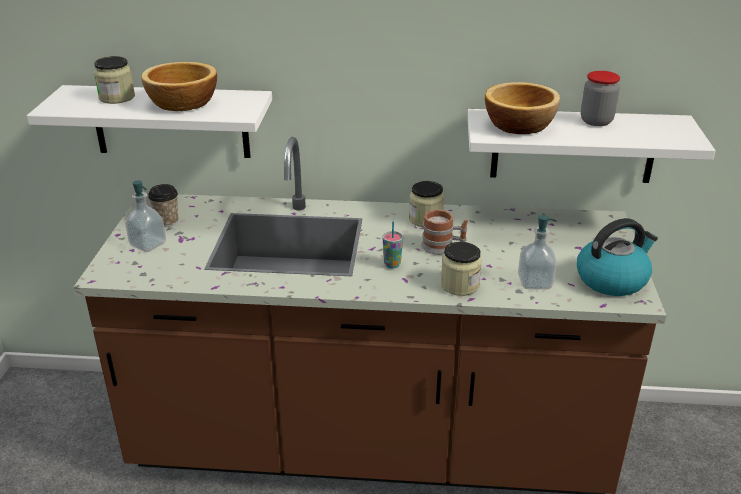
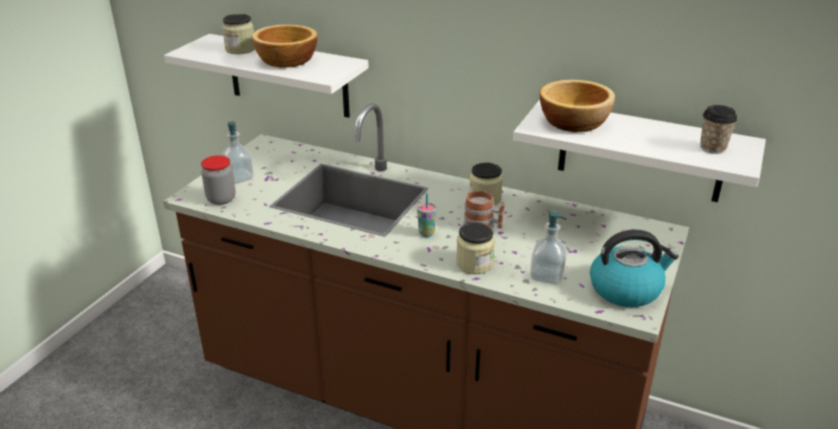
camera: 20 degrees right, 0 degrees up
(167, 221) = (265, 161): cup -> cup (712, 148)
(596, 121) = (655, 130): jar -> jar (221, 199)

